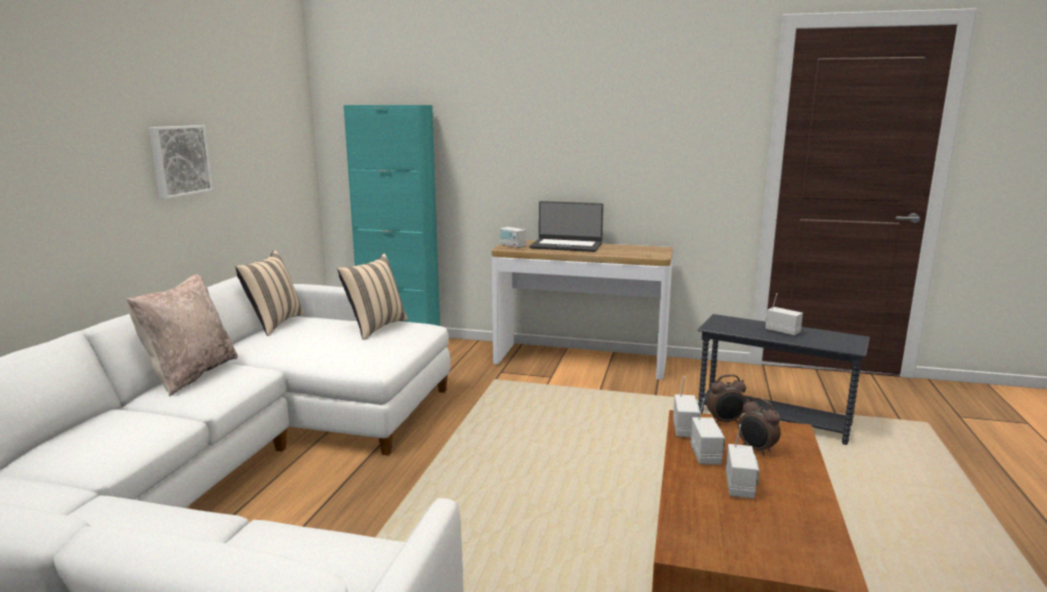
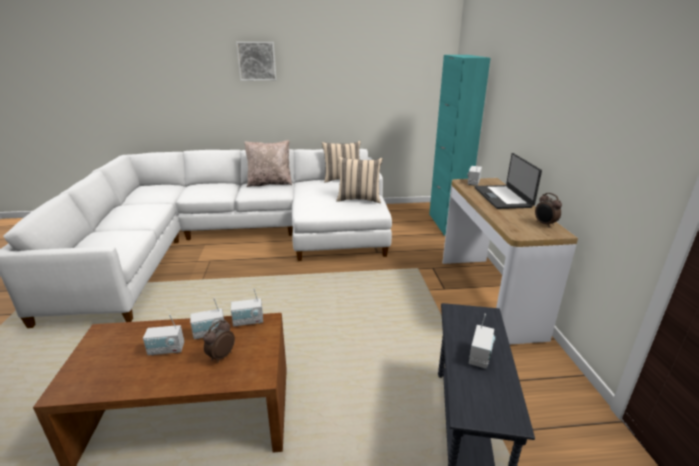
camera: 70 degrees right, 10 degrees up
(179, 160) = (325, 83): picture -> picture (257, 61)
(725, 422) = (266, 339): alarm clock -> alarm clock (544, 224)

